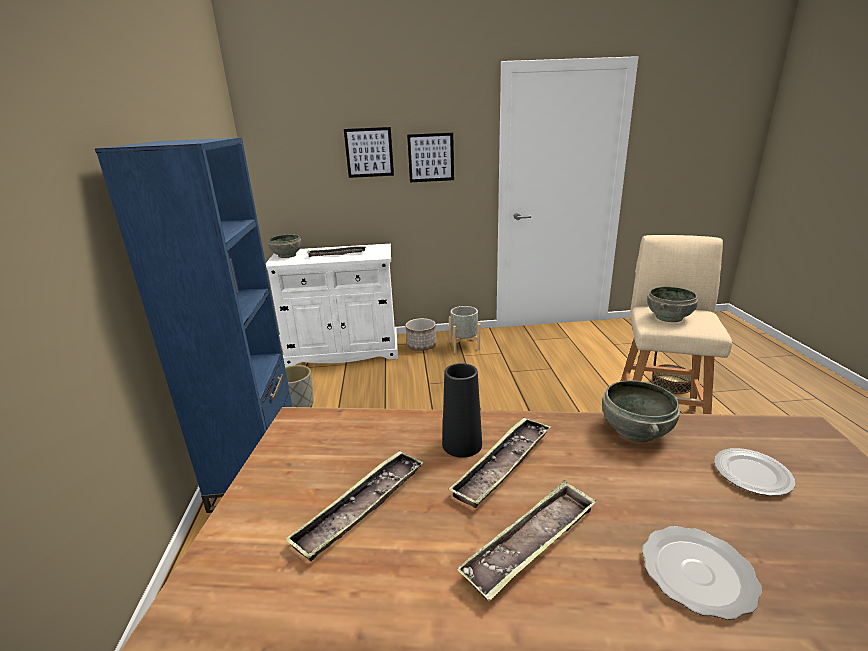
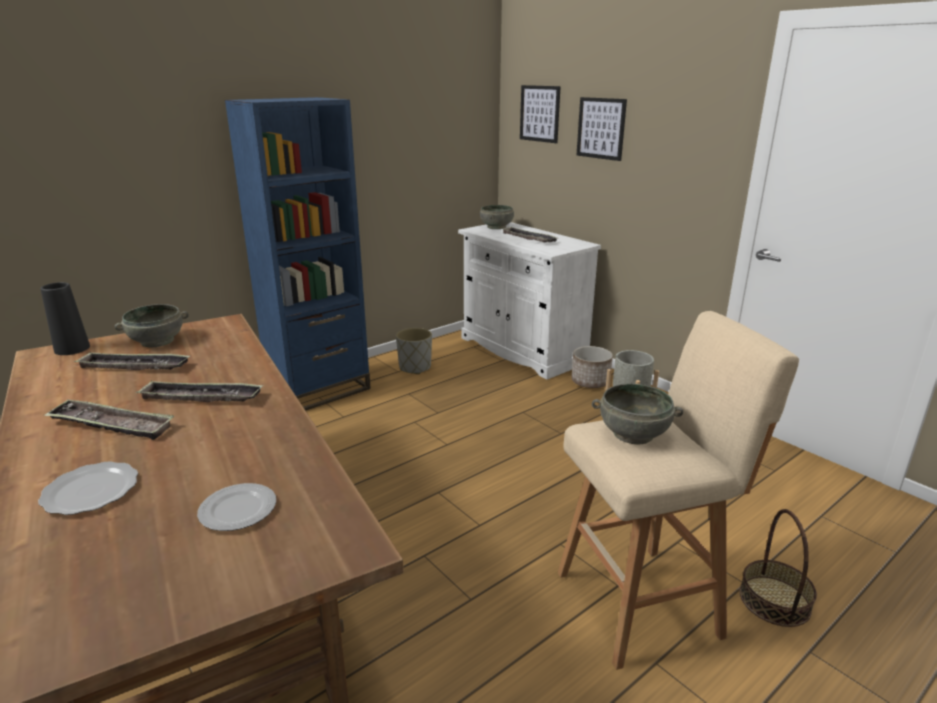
camera: 55 degrees right, 0 degrees up
(431, 157) = (664, 145): picture -> picture (539, 113)
(462, 444) = (223, 378): black vase -> black vase (72, 349)
(634, 430) = (287, 442): grey bowl -> grey bowl (157, 341)

